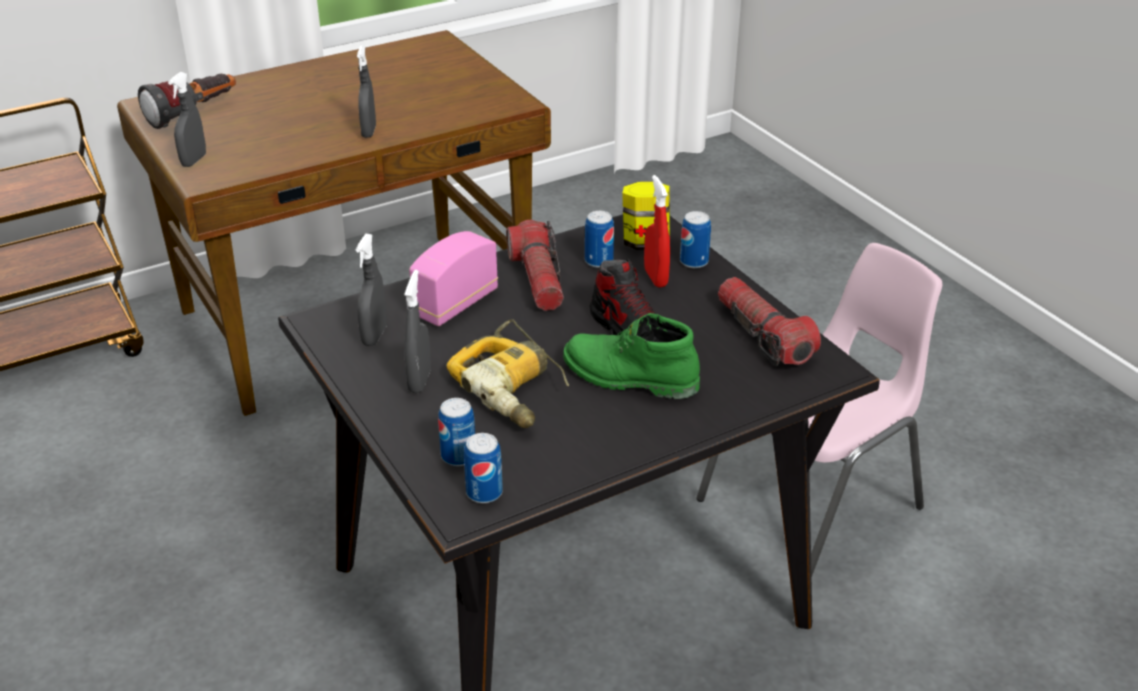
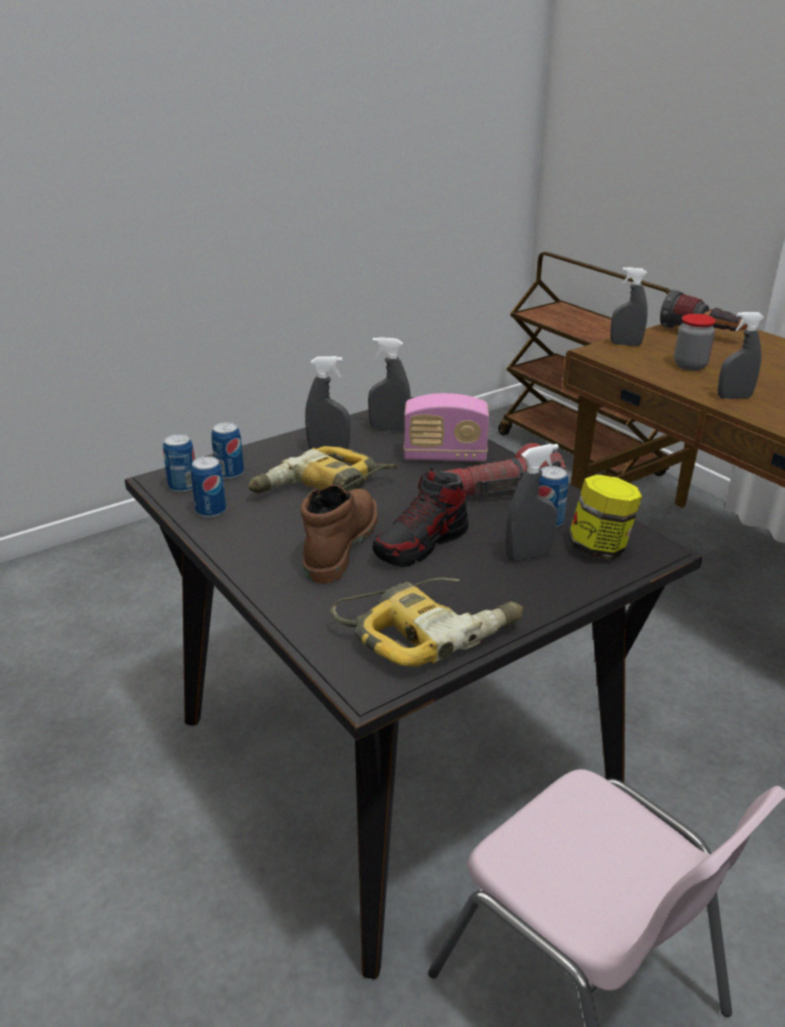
camera: 85 degrees right, 5 degrees down
(278, 137) = (690, 365): none -> jar
(456, 304) = (445, 456): radio -> radio turned 150 degrees clockwise
(628, 378) = (339, 544): green boot -> brown boot
(655, 278) = (528, 556): red spray bottle -> grey spray bottle
(694, 262) = (574, 581): can -> can (211, 511)
(763, 335) = (429, 630): flashlight -> power drill

